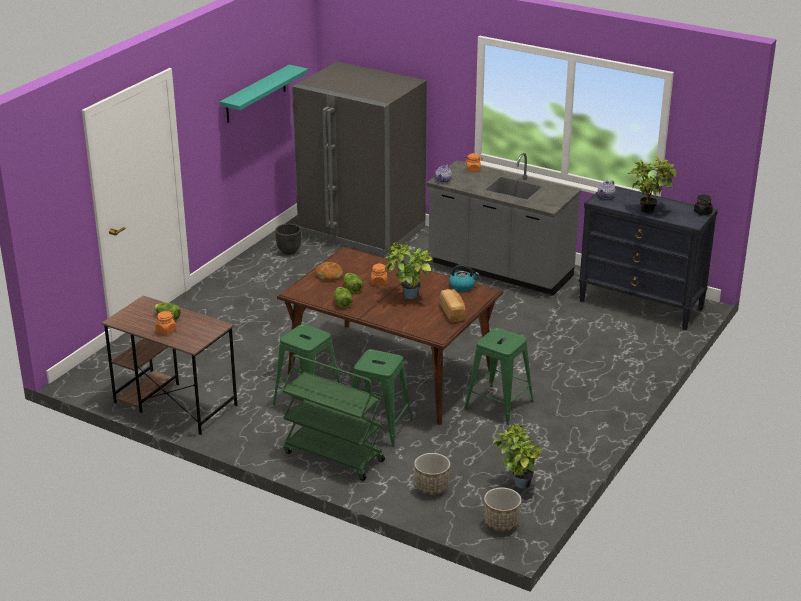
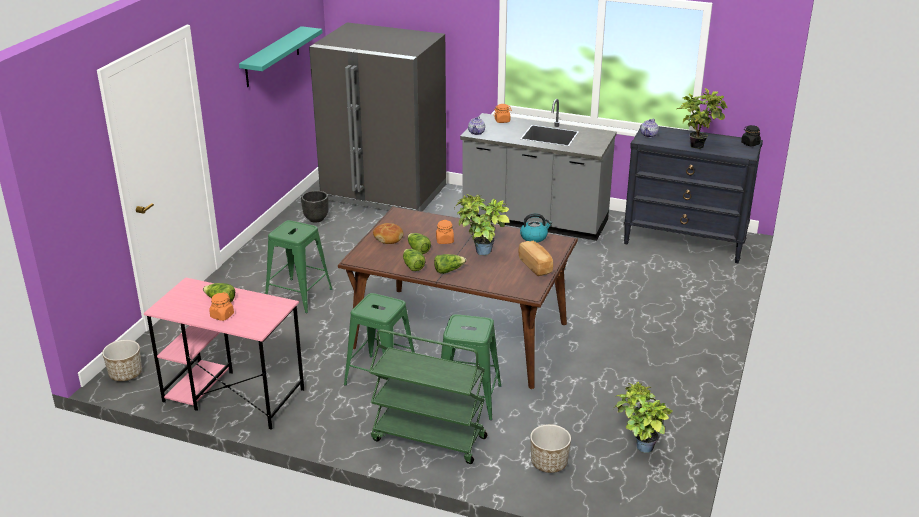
camera: 10 degrees left, 0 degrees up
(174, 403) = (232, 395): brown desk -> pink desk
(373, 309) = (448, 270): none -> lettuce
(499, 404) = (586, 360): green stool -> green stool (298, 295)
(501, 523) = (640, 498): planter -> planter (125, 374)

